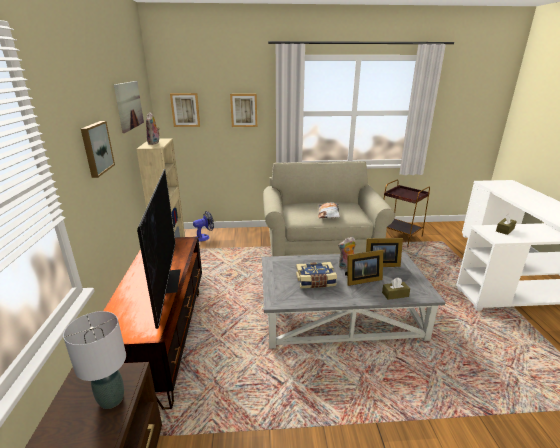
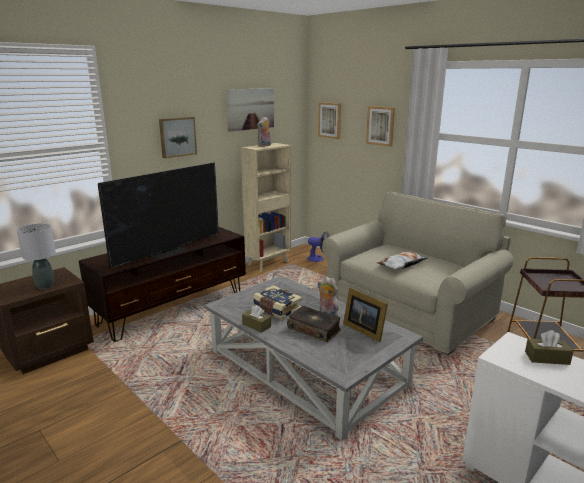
camera: 50 degrees right, 5 degrees down
(361, 280) = (314, 329): picture frame -> book
(395, 294) = (314, 354): brown tissue box -> brown tissue box (256, 325)

